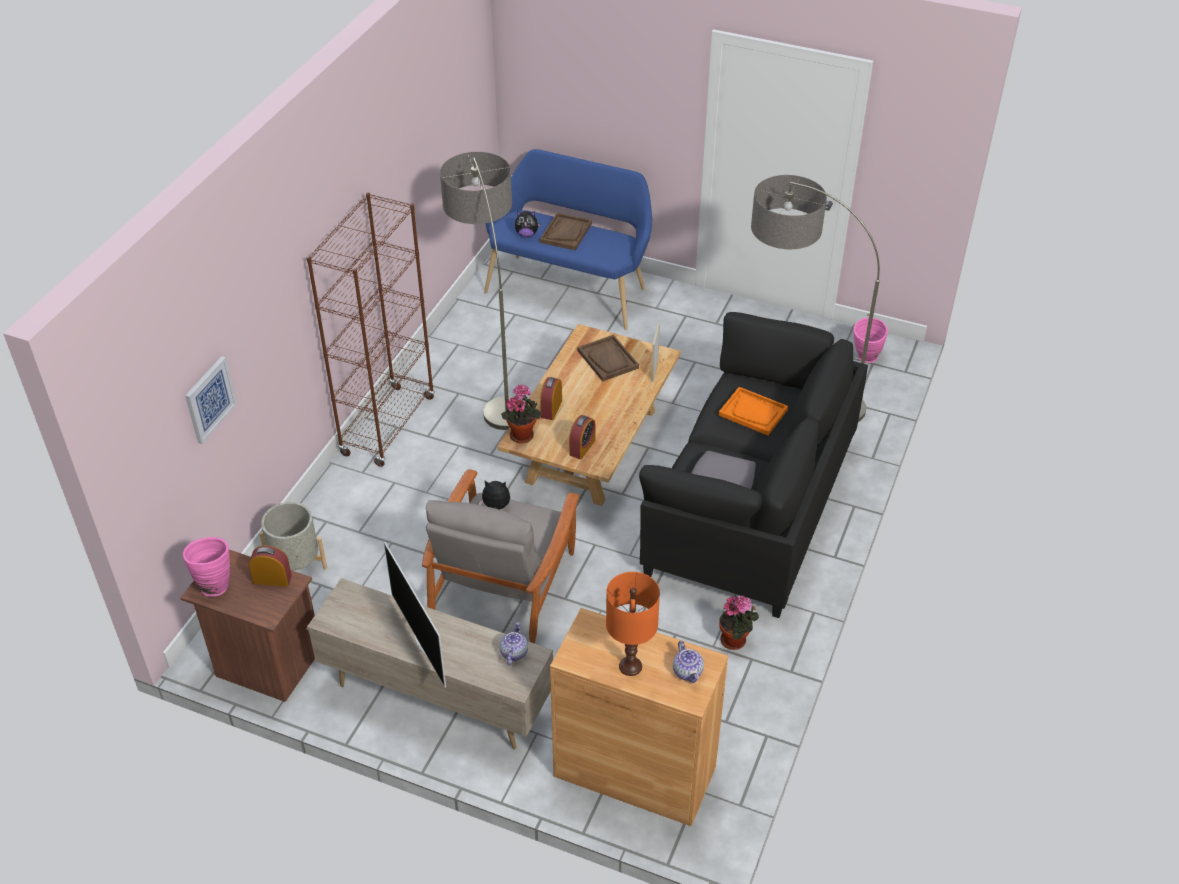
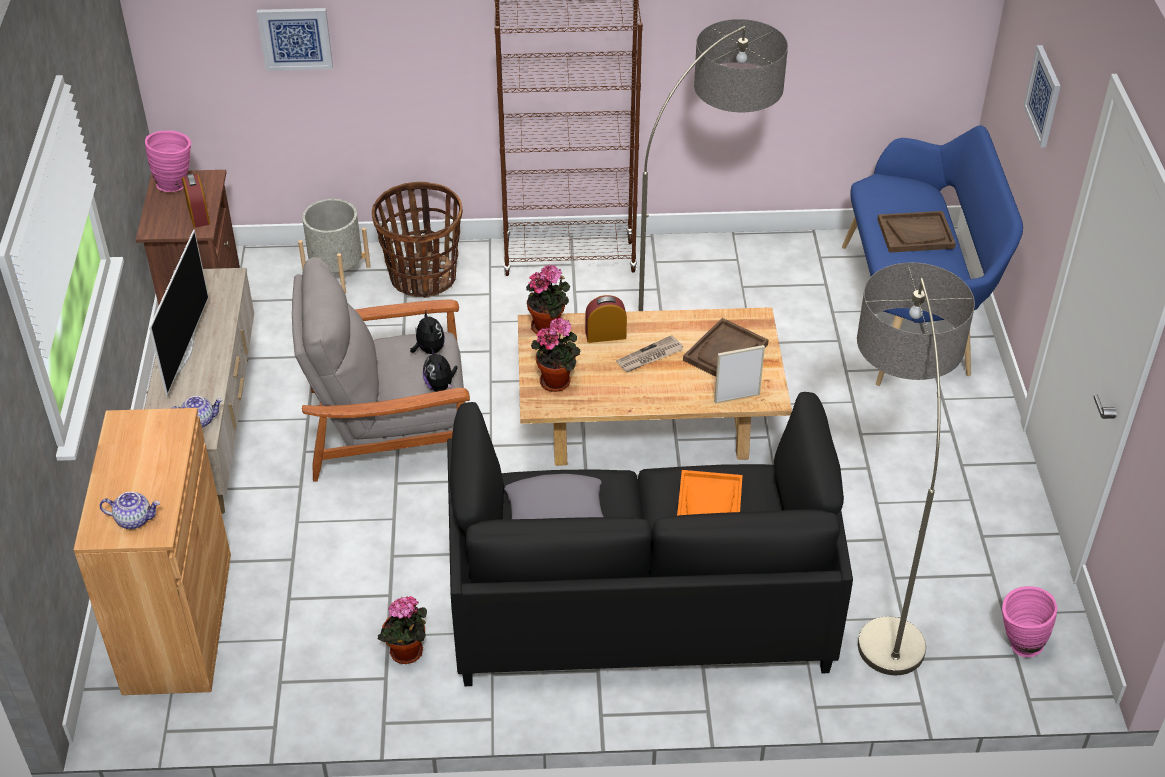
camera: 65 degrees right, 0 degrees up
(344, 515) = (422, 277): none -> basket
(424, 644) = (183, 354): television -> television turned 150 degrees clockwise
(527, 234) = (883, 204): plush toy -> plush toy (440, 386)
(582, 447) = (557, 381): alarm clock -> potted plant
(588, 395) = (649, 357): none -> newspaper
(609, 90) = (1044, 96): none -> picture
(630, 666) = (125, 471): orange table lamp -> none
(688, 672) = (134, 519): teapot -> teapot turned 135 degrees counterclockwise

